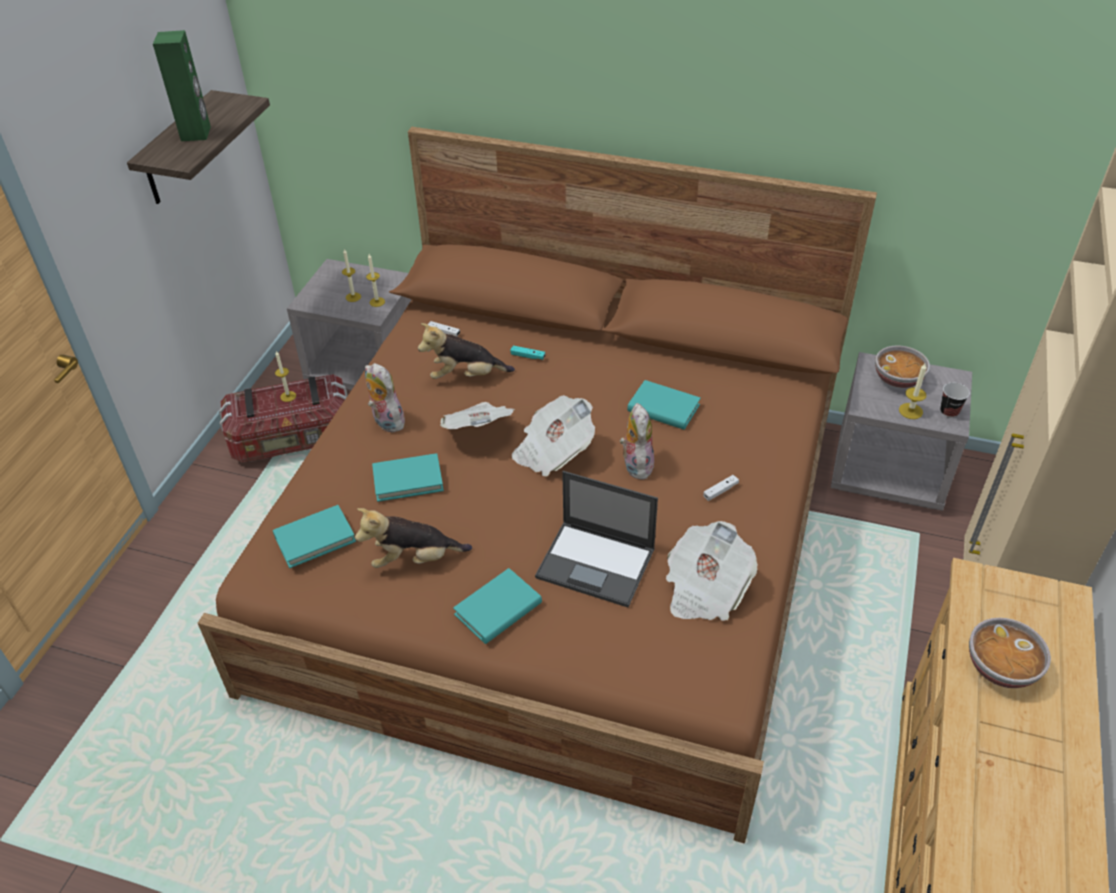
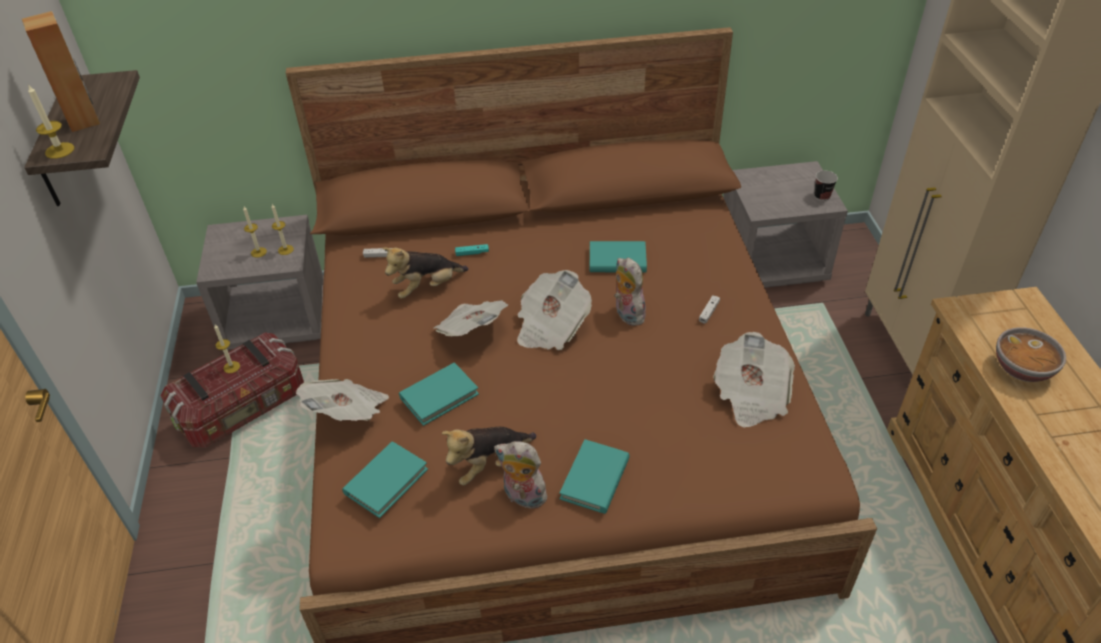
camera: 25 degrees left, 0 degrees up
(196, 133) = (84, 121): green speaker -> brown speaker
(325, 467) = (348, 413): none -> newspaper
(386, 422) = (379, 352): plush toy -> plush toy (522, 497)
(597, 563) = (651, 408): laptop -> none
(898, 379) = (770, 183): bowl -> none
(910, 411) = (794, 204): candle -> candle (59, 150)

